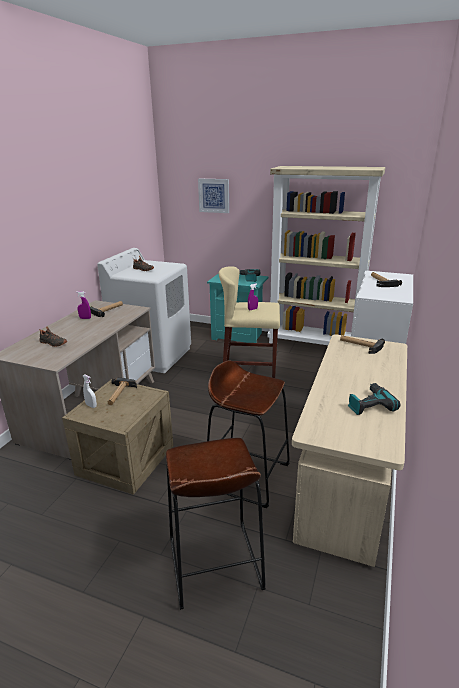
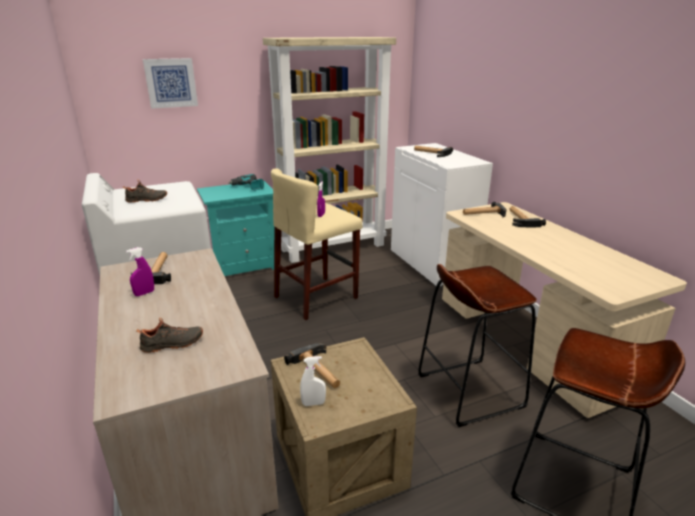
camera: 45 degrees left, 0 degrees up
(369, 404) = (587, 253): power drill -> none
(381, 360) = (520, 219): none -> hammer

